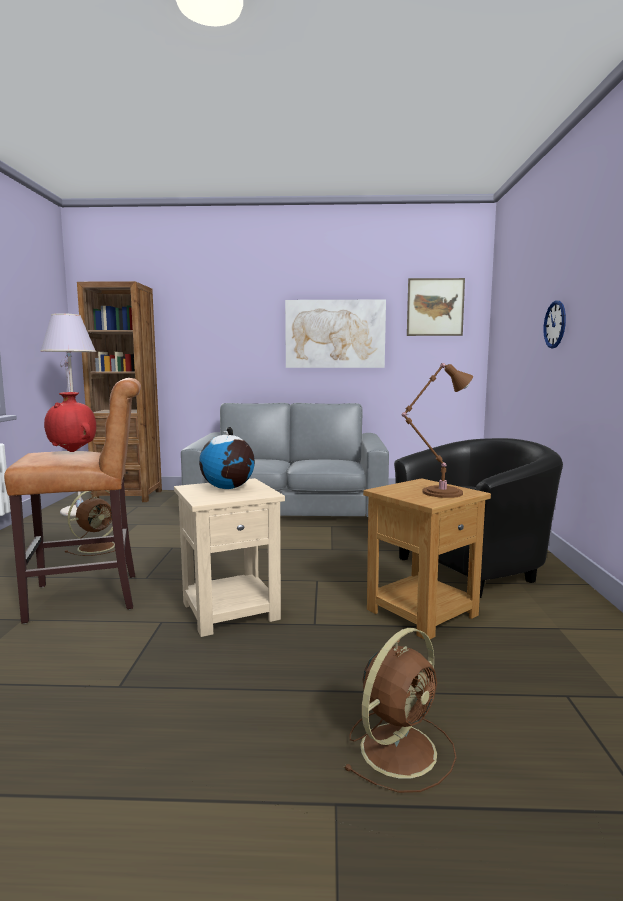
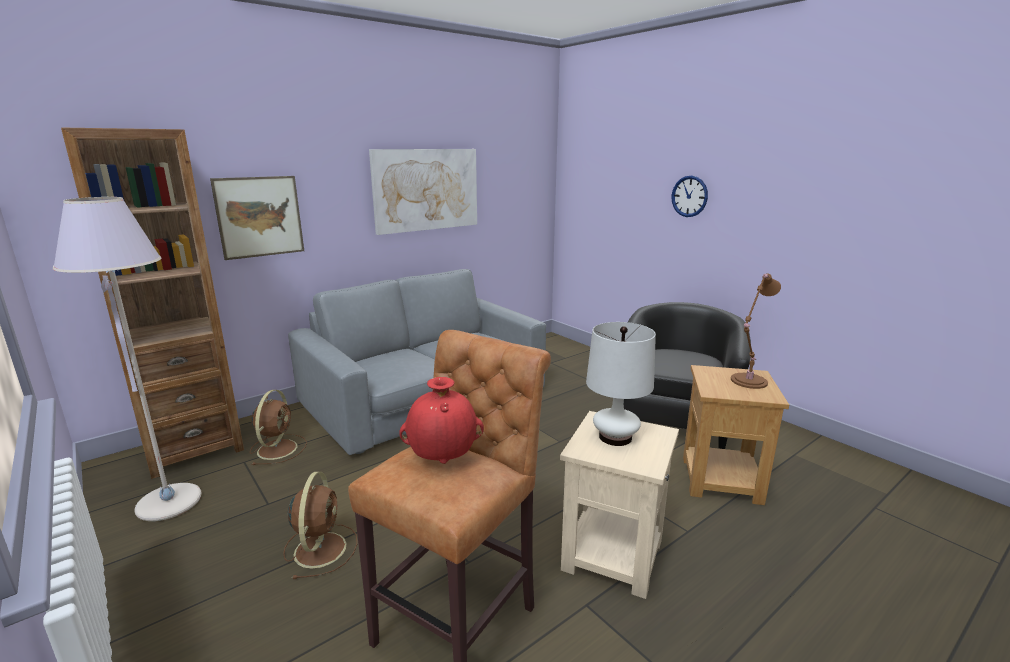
camera: 40 degrees left, 10 degrees up
(228, 488) = (615, 437): globe -> white table lamp
(400, 747) = (893, 603): brown fan -> brown fan (278, 448)
(435, 307) = (516, 156): picture -> picture (259, 217)

